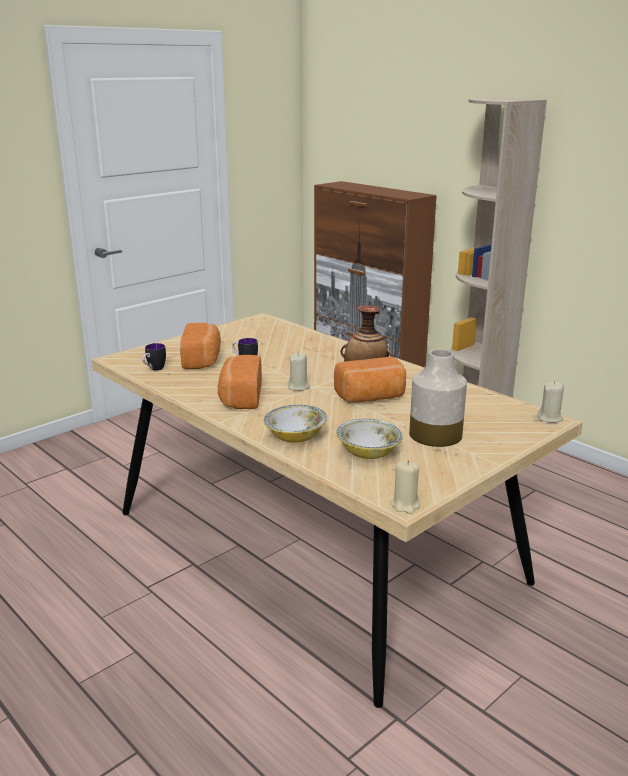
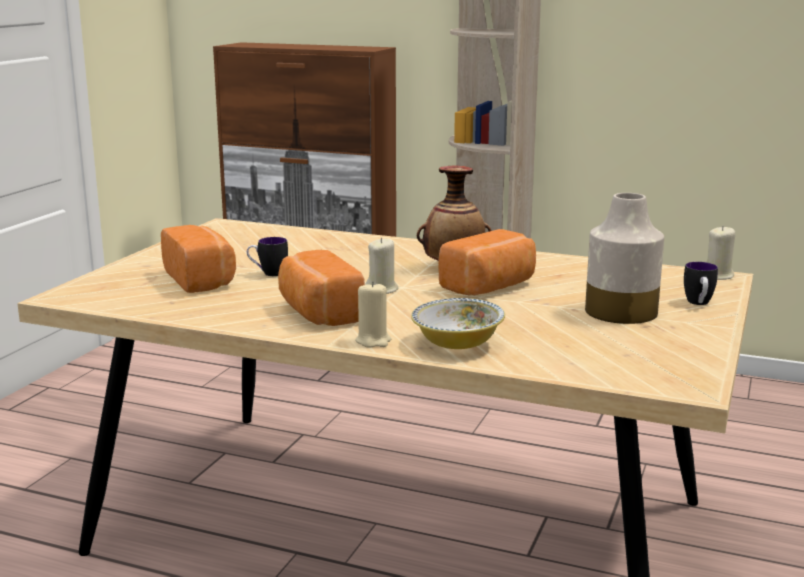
camera: 25 degrees left, 5 degrees down
(154, 369) = (142, 300): mug -> mug (699, 304)
(368, 453) = (572, 343): bowl -> none
(405, 505) = (695, 388): beige candle -> beige candle (373, 341)

